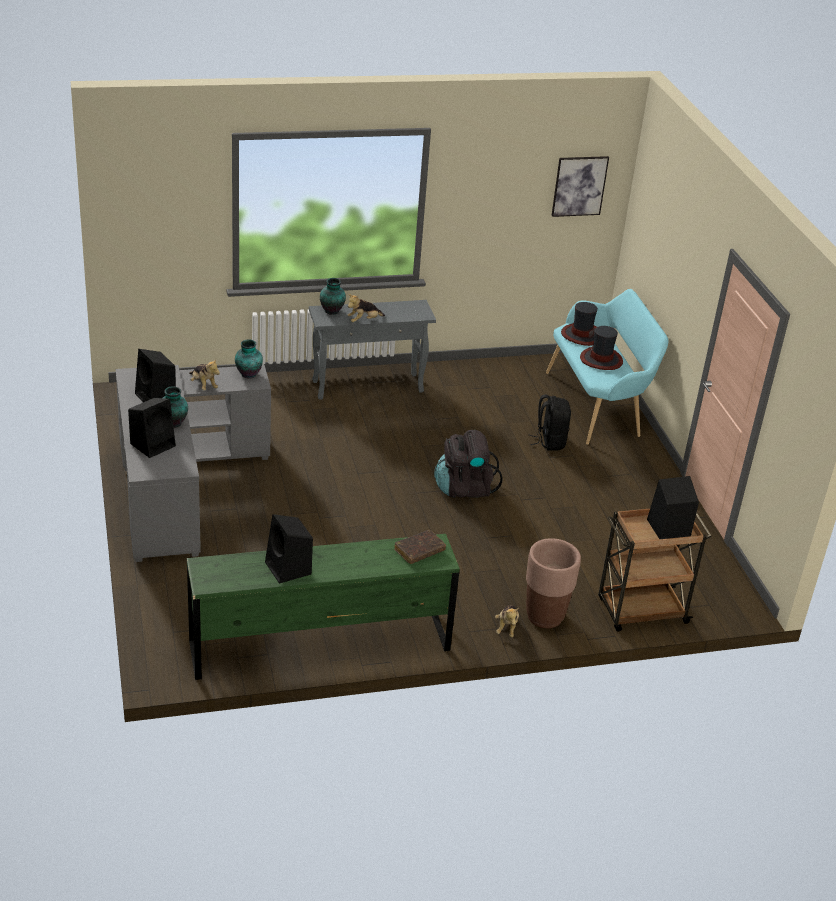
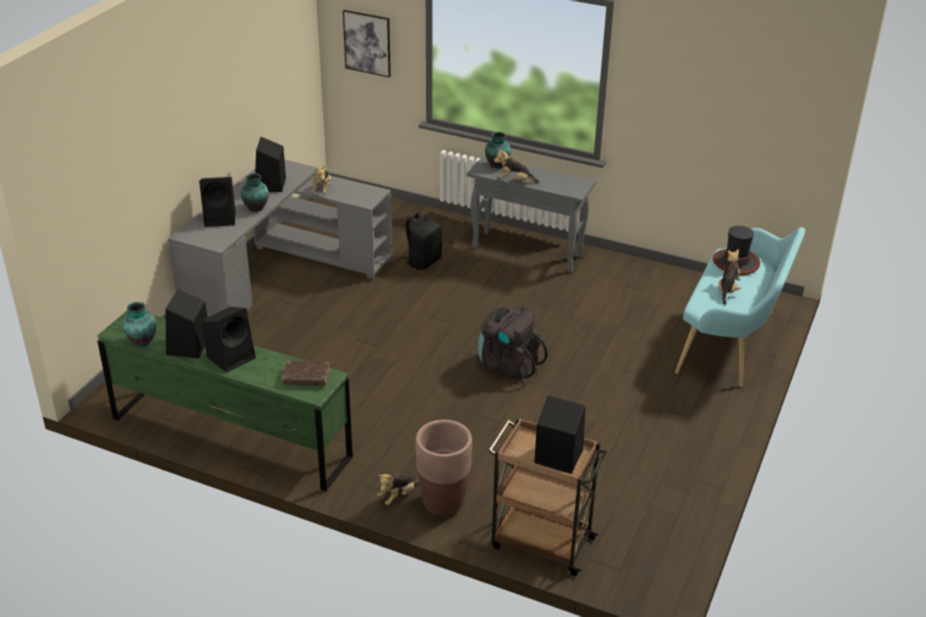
camera: 40 degrees right, 0 degrees up
(248, 374) = (367, 193): vase -> vase (142, 341)
(337, 561) = (232, 357): none -> black speaker
(549, 441) = (640, 356): black backpack -> black backpack (423, 261)
(579, 186) = (776, 100): picture -> picture (367, 43)
(601, 359) = (727, 290): hat -> plush toy

